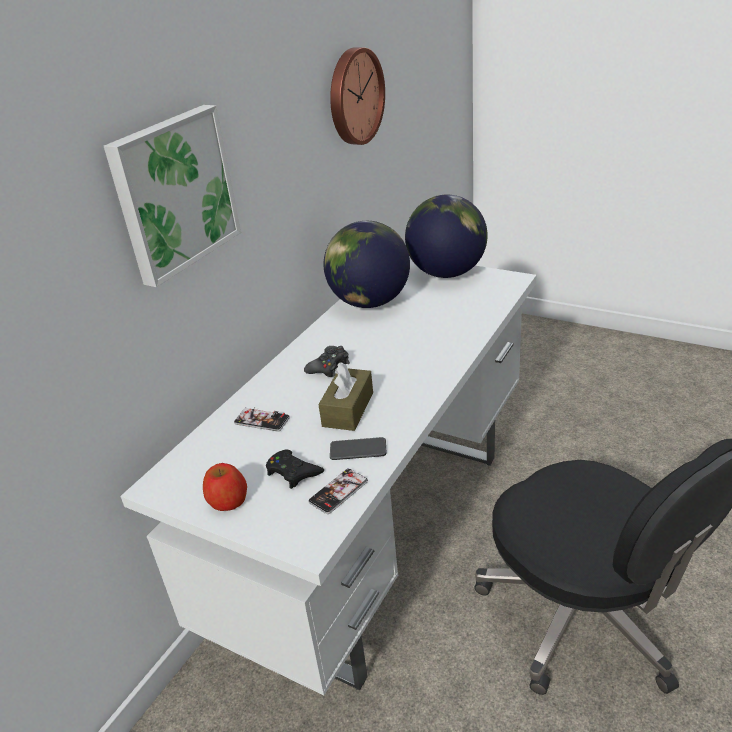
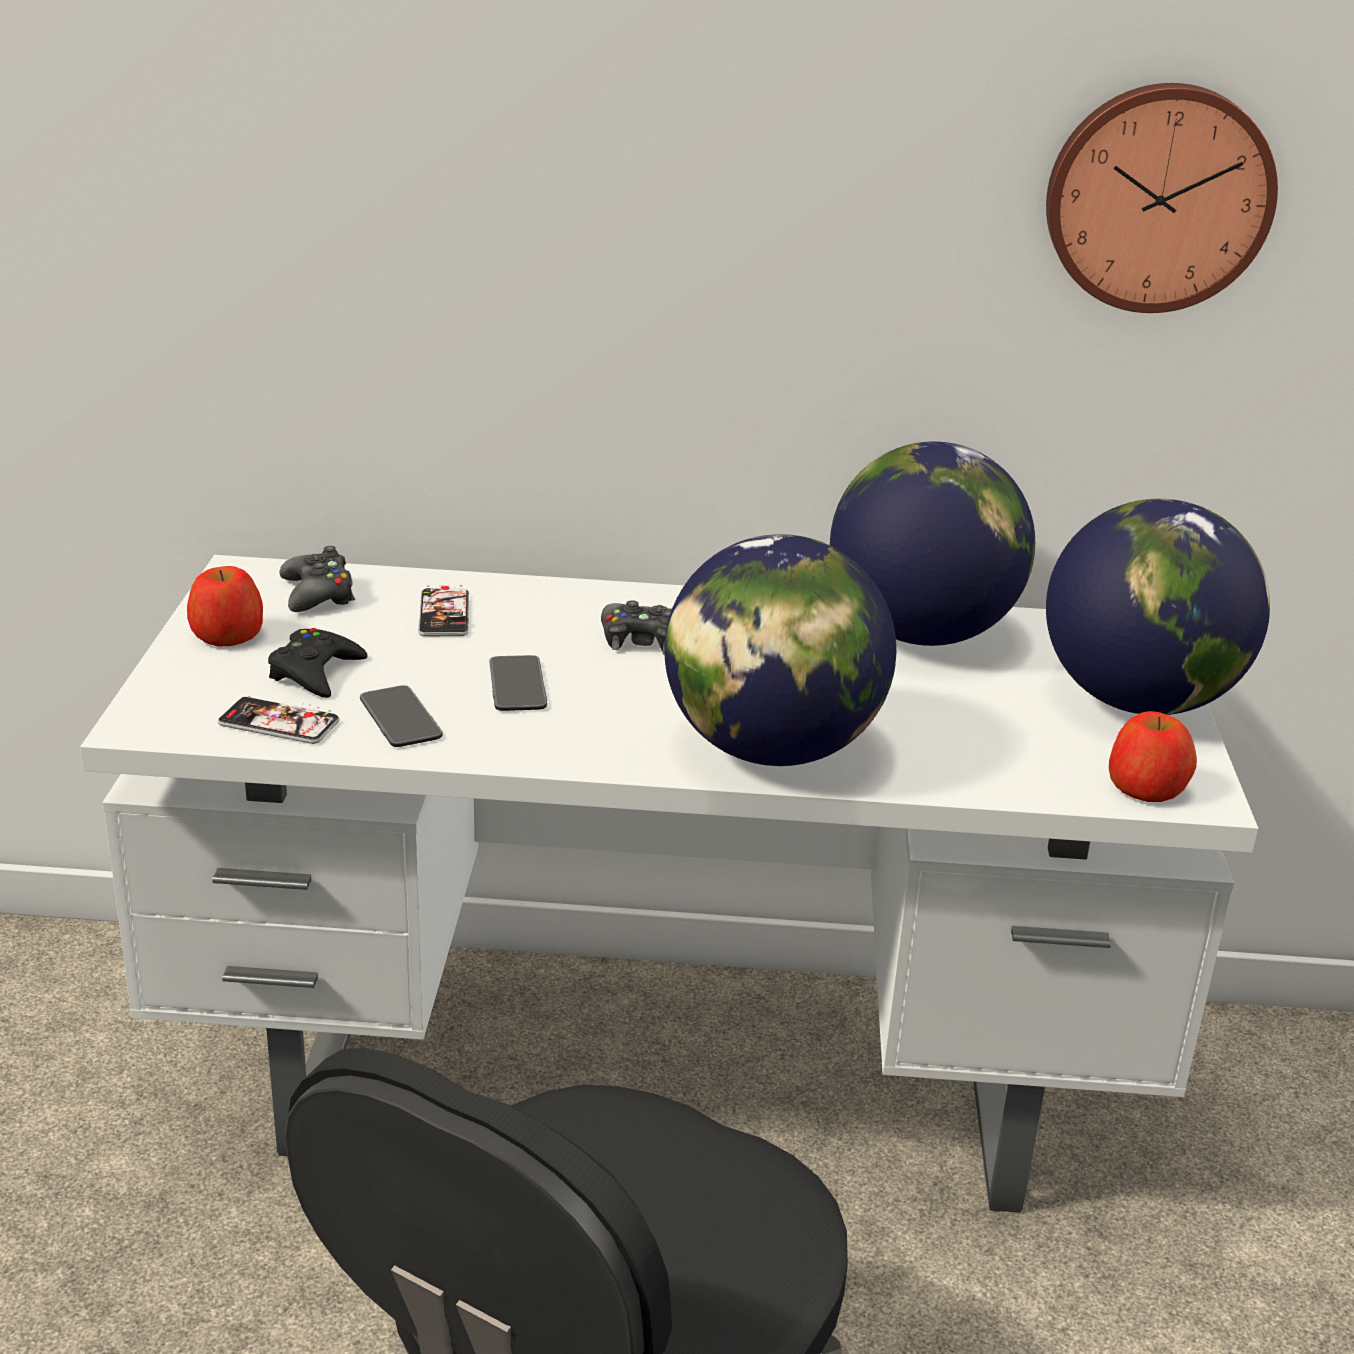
camera: 60 degrees right, 5 degrees down
(173, 193) = (503, 164): picture -> none
(206, 460) = (318, 594): none -> black game controller
(348, 409) = (517, 685): brown tissue box -> phone
(440, 354) = (770, 750): none -> globe
(504, 286) = (1146, 787): none -> apple

